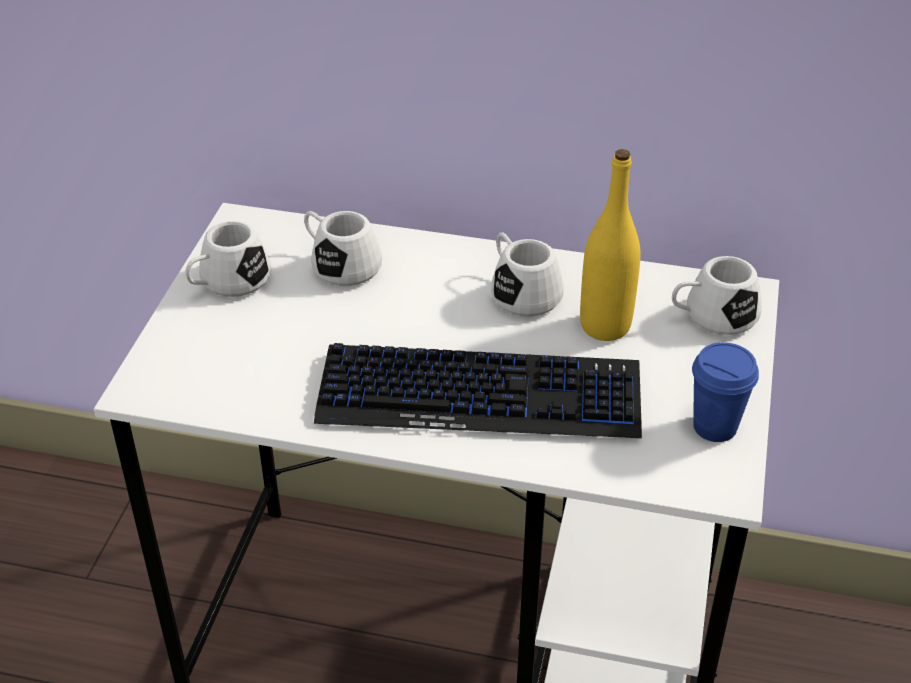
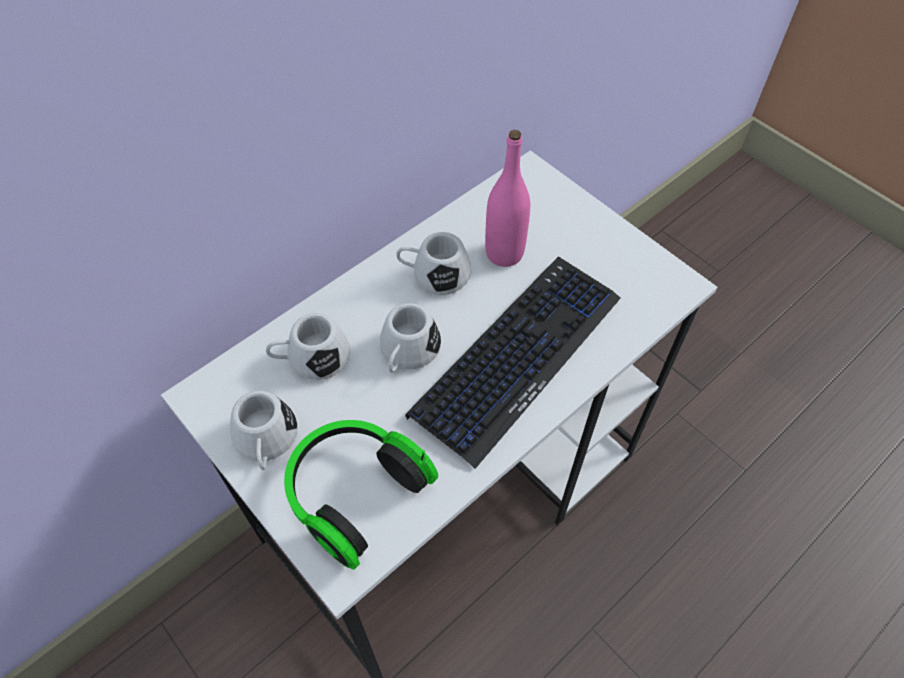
camera: 55 degrees left, 15 degrees up
(222, 358) = (353, 492): none -> headphones
(605, 326) = (504, 253): yellow bottle -> pink bottle
(712, 316) = (537, 198): white mug -> white mug (407, 353)
(715, 427) = (631, 258): blue cup -> none

